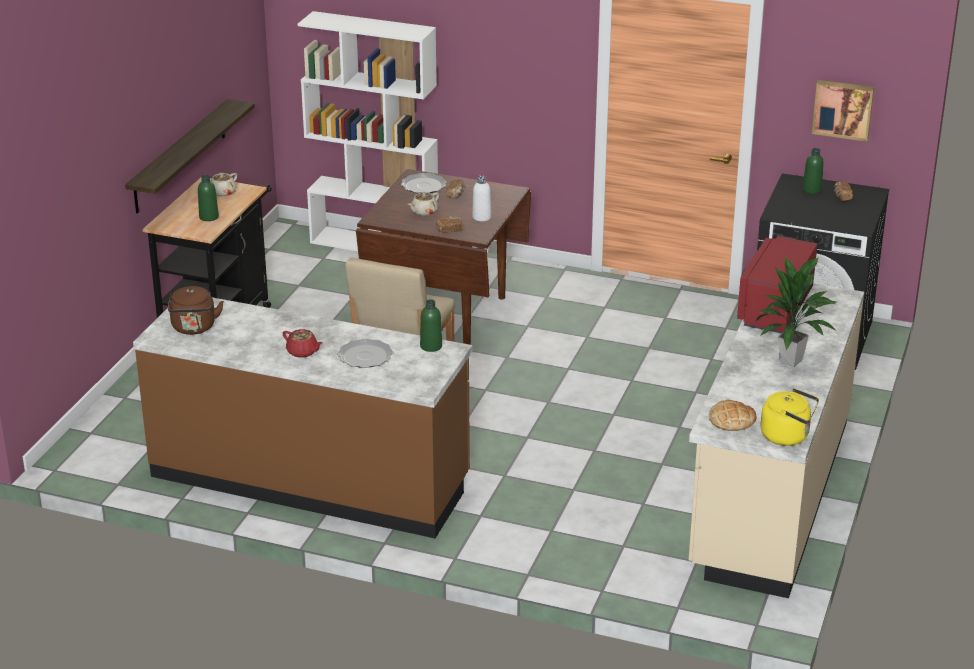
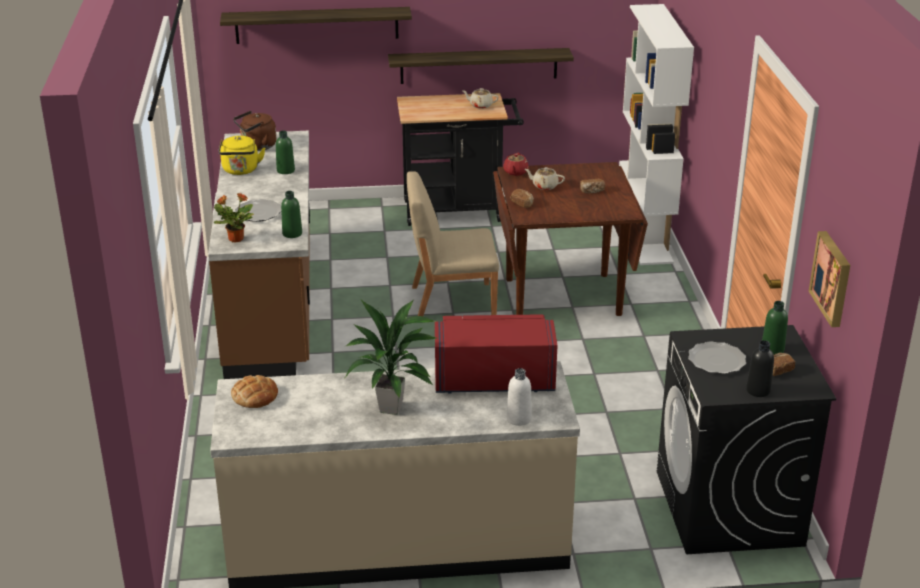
camera: 65 degrees right, 0 degrees up
(76, 183) = (317, 25): none -> shelf
(209, 217) = (436, 111): green bottle -> green bottle (285, 170)
(303, 352) = (248, 190): red teapot -> red teapot (515, 172)
(414, 379) = (235, 239): none -> potted plant
(423, 185) = (592, 175): plate -> plate (716, 360)
(481, 217) = (561, 211): white bottle -> white bottle (518, 418)
(788, 436) = (241, 433): yellow kettle -> yellow kettle (241, 171)
(864, 211) = (758, 390): none -> black bottle

